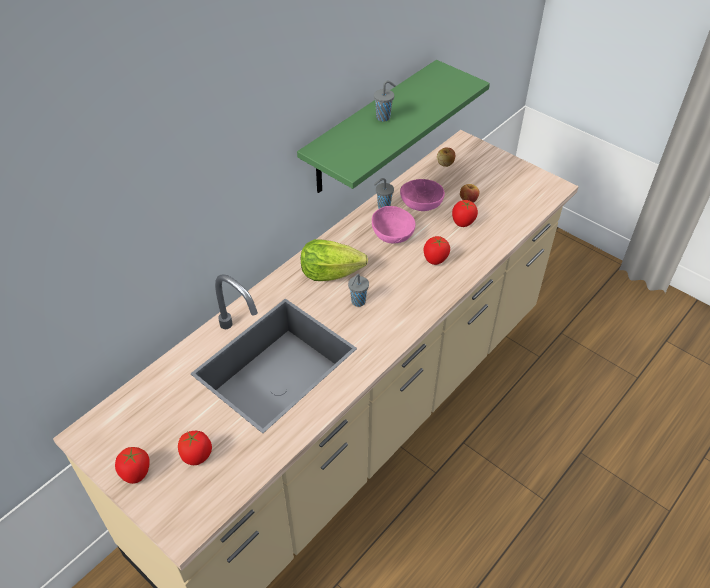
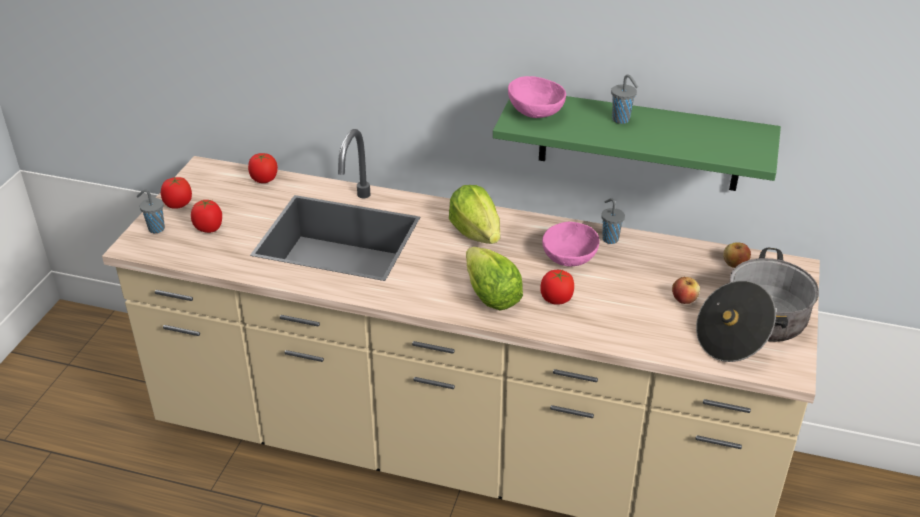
camera: 65 degrees right, 10 degrees down
(357, 302) = (448, 263): grey cup -> grey cup (155, 229)
(412, 292) = (491, 296): none -> lettuce
(421, 204) = (641, 264): pink bowl -> pink bowl (536, 111)
(463, 222) = (639, 305): tomato -> tomato (264, 180)
(510, 183) = (752, 327): none -> cooking pot

